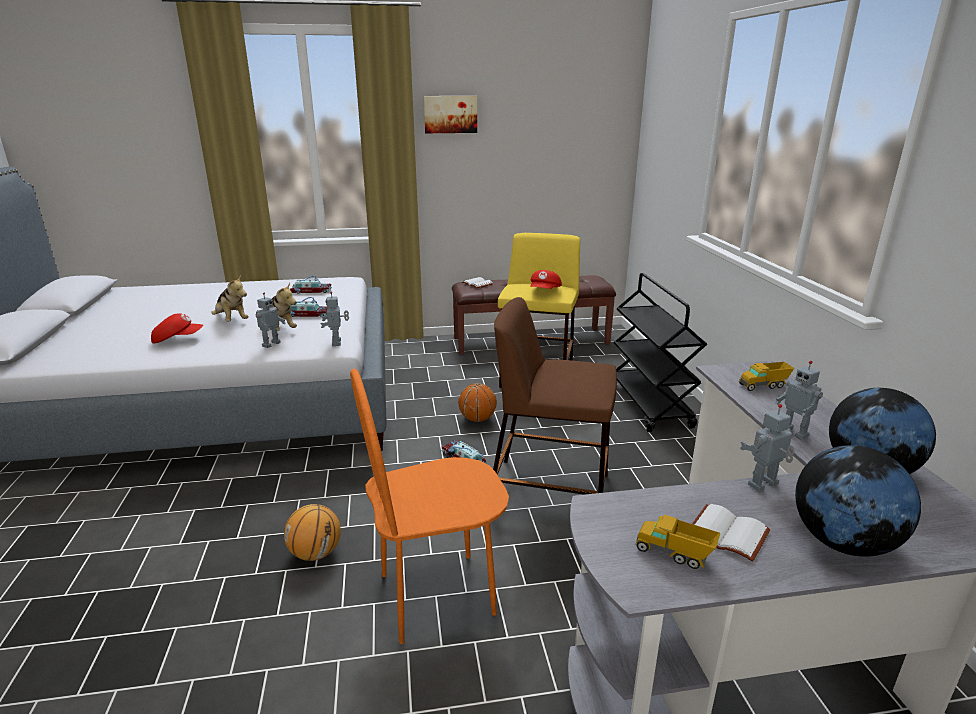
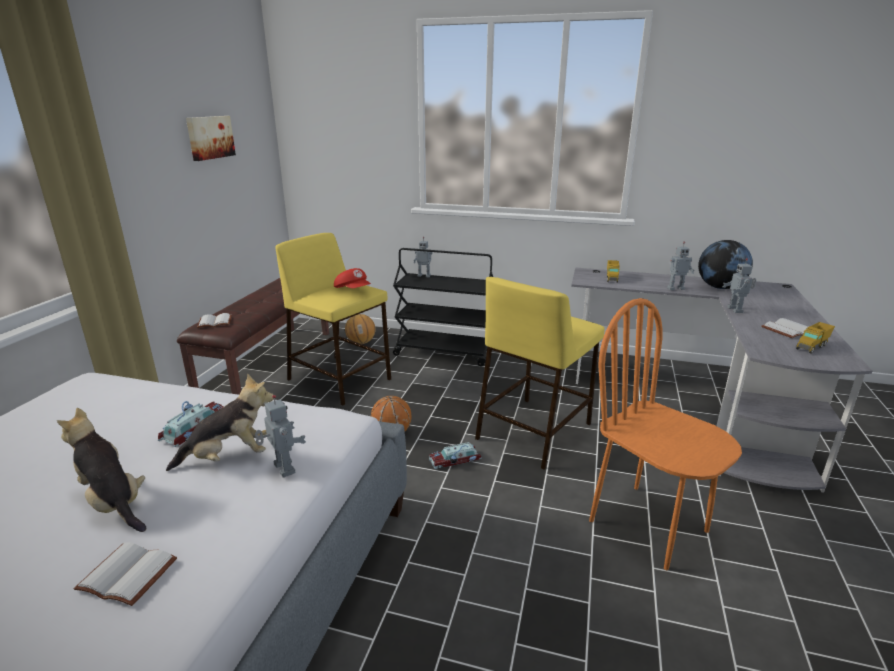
camera: 65 degrees left, 0 degrees up
(178, 339) = (125, 576): red cap -> white book
(231, 320) = (114, 502): plush toy -> plush toy turned 120 degrees counterclockwise
(310, 291) = (90, 413): toy car -> none
(316, 553) = (567, 599): basketball -> basketball (361, 342)
(337, 343) = (333, 418): toy robot -> toy robot (424, 276)
(437, 595) = (648, 525): orange chair -> orange chair turned 135 degrees clockwise
(450, 114) = (123, 115): picture -> picture (209, 137)
(550, 491) = (534, 430): brown stool -> yellow stool
(842, 542) = (790, 311): globe -> none

